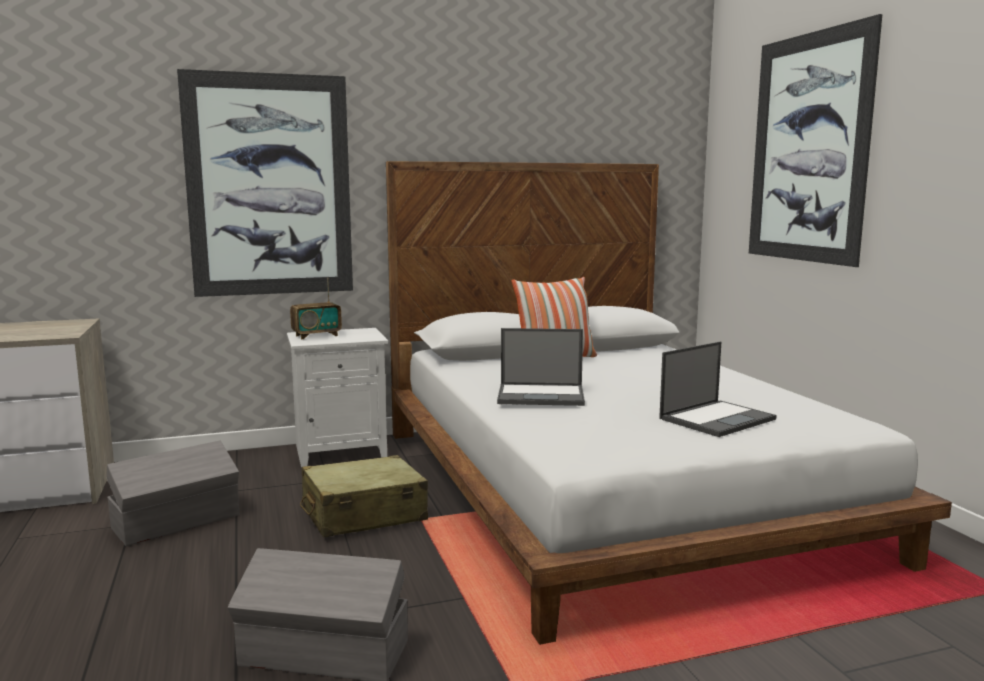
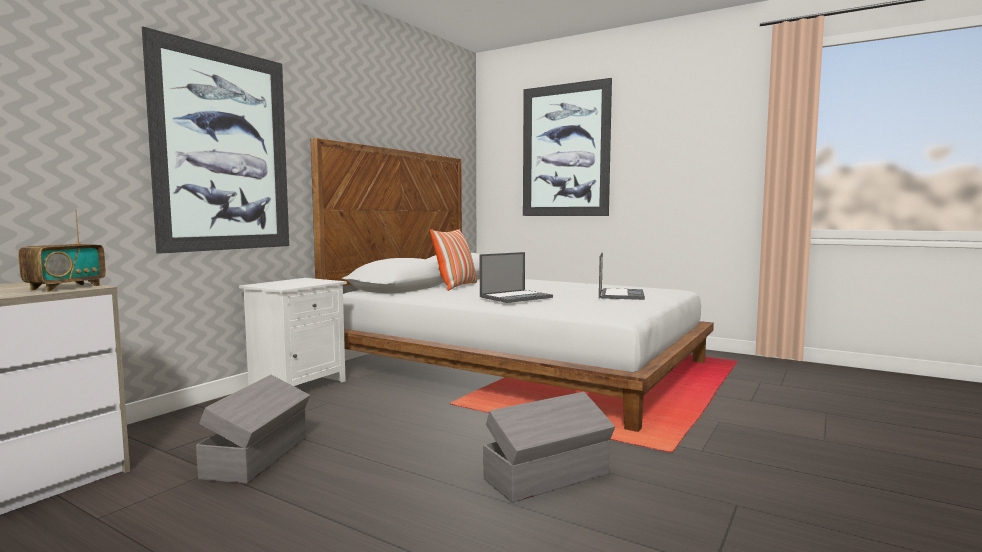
camera: 40 degrees left, 5 degrees down
(316, 335) = (277, 284): radio -> radio (65, 287)
(363, 514) = (404, 412): beige suitcase -> none

